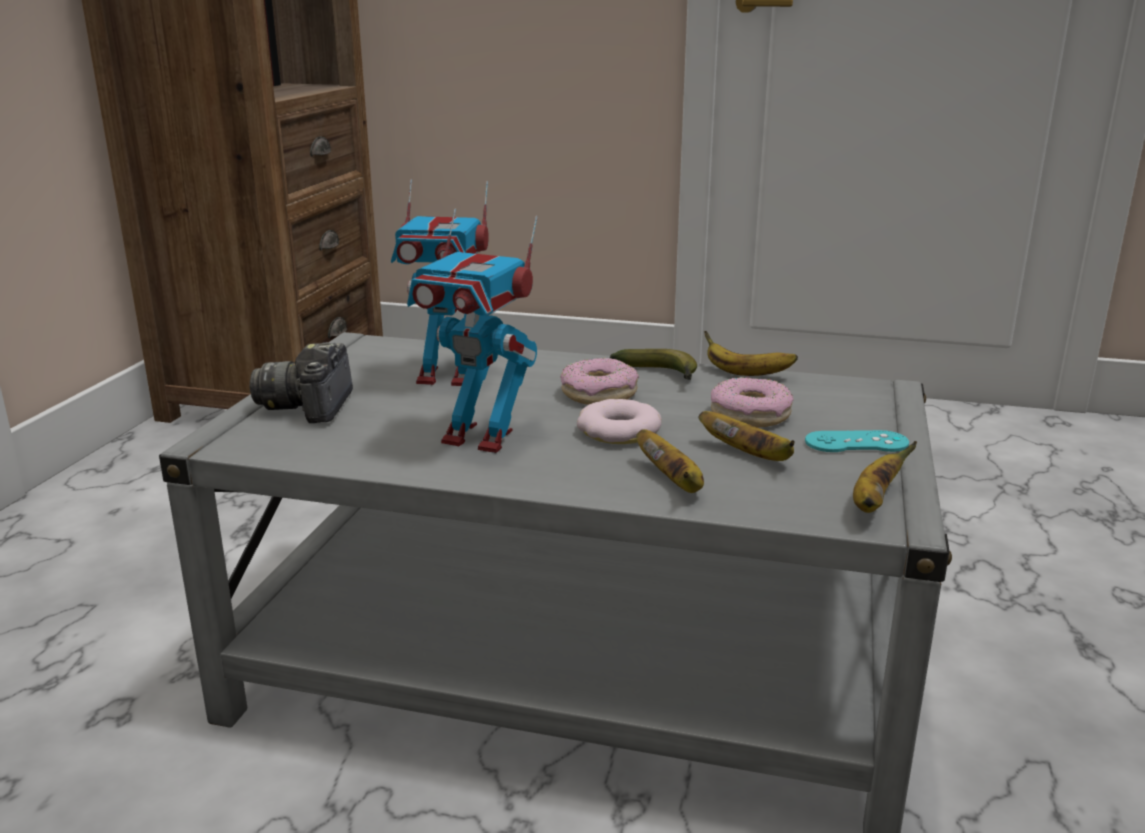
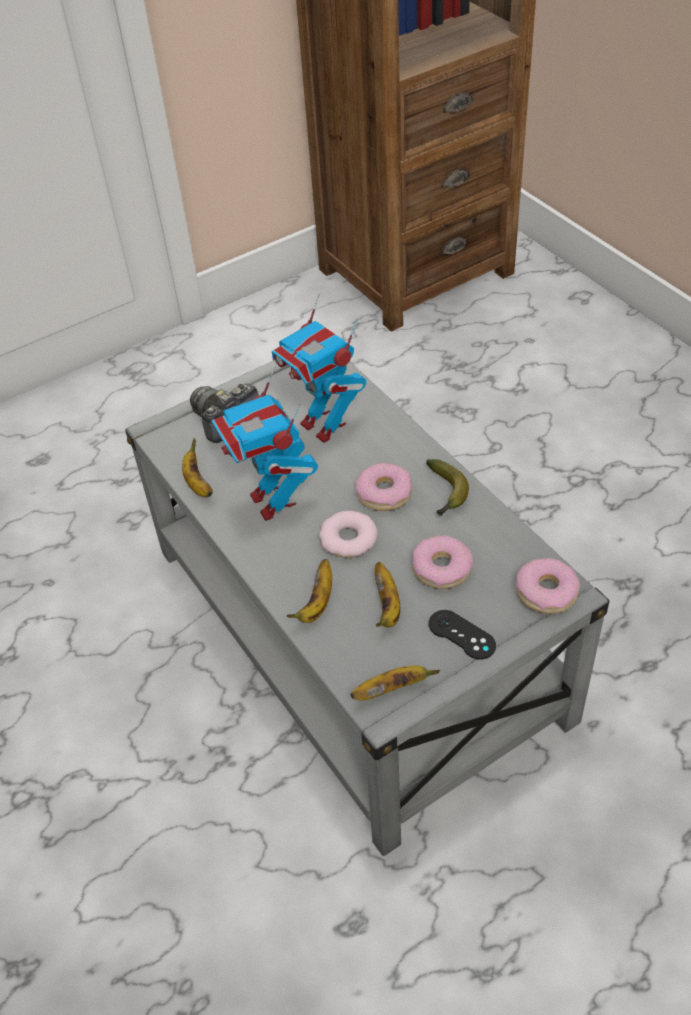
camera: 45 degrees right, 25 degrees up
(745, 374) = (501, 522): banana -> banana (197, 483)
(856, 442) = (461, 635): turquoise game controller -> black game controller
(868, 393) = (546, 592): none -> donut

